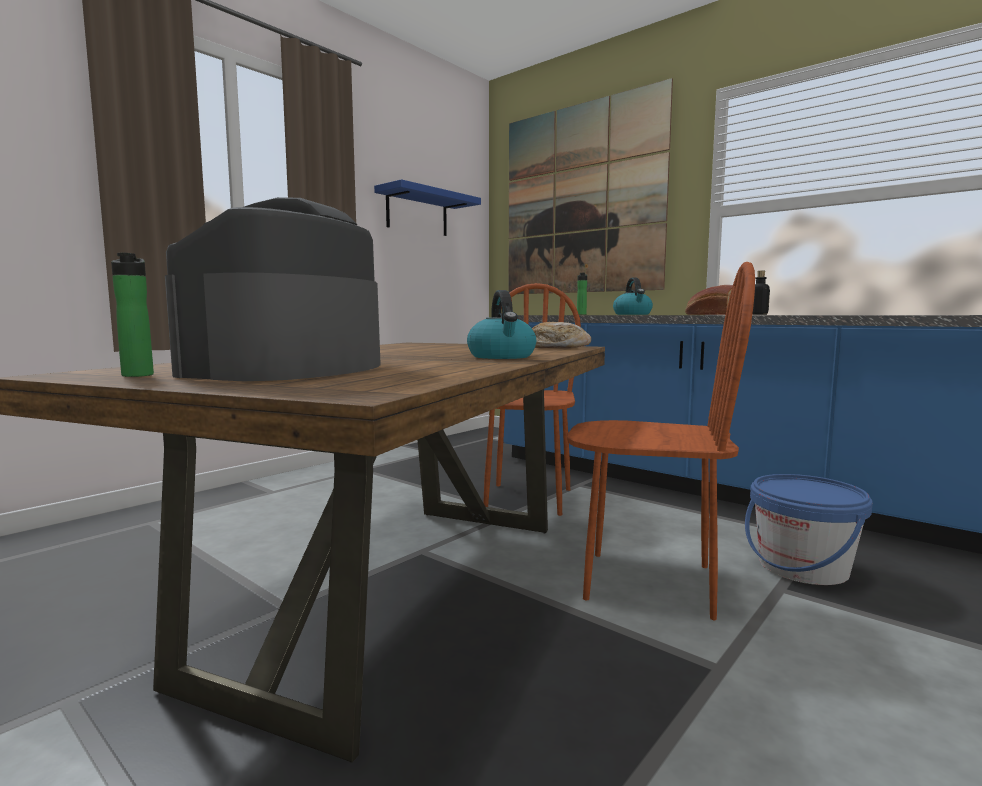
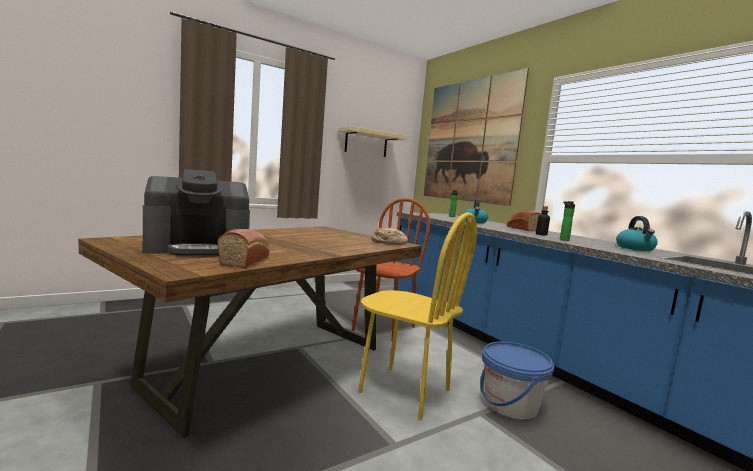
camera: 15 degrees right, 0 degrees up
(138, 375) = (132, 244): bottle -> bottle (563, 239)
(287, 369) = (198, 248): coffee machine -> coffee machine turned 150 degrees counterclockwise
(417, 213) = (366, 143): blue shelf -> beige shelf
(425, 374) = (246, 260): none -> bread
(502, 357) = (327, 249): kettle -> kettle (635, 248)
(649, 582) = (404, 391): brown chair -> yellow chair

